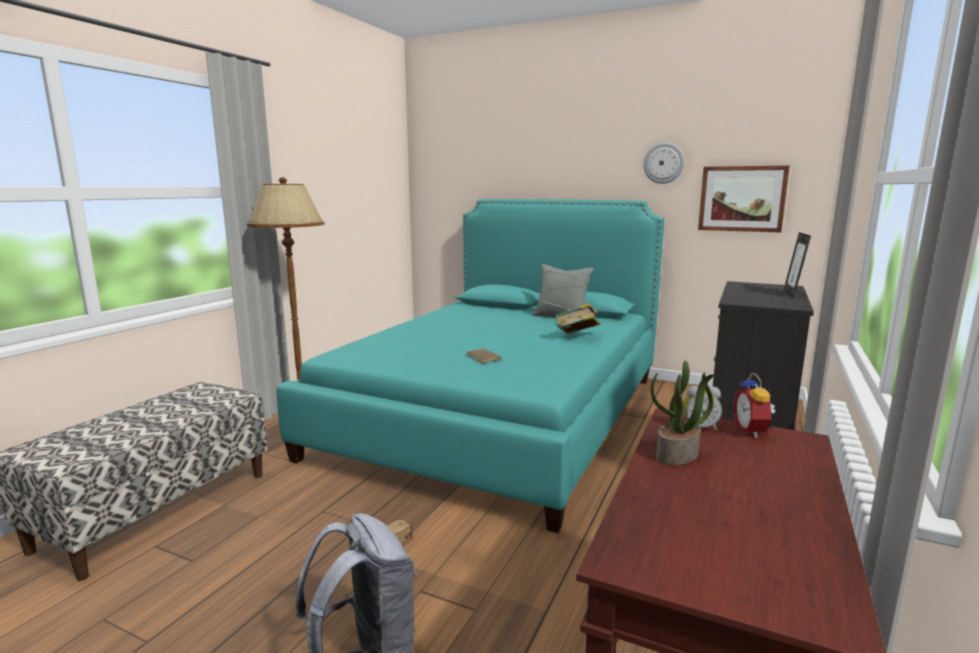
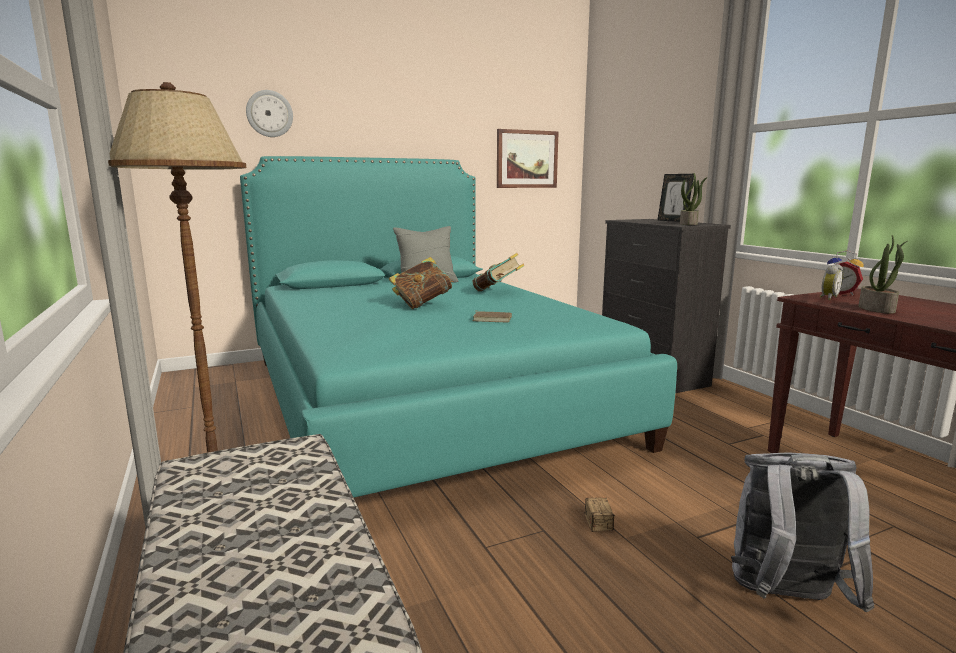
camera: 50 degrees left, 0 degrees up
(485, 334) = (422, 304): none -> book
(663, 163) = (464, 123): wall clock -> wall clock (269, 113)
(762, 301) = (689, 224): none -> potted plant

